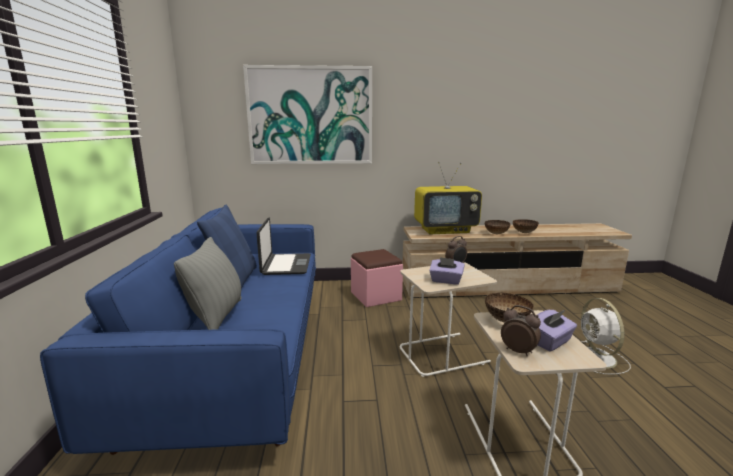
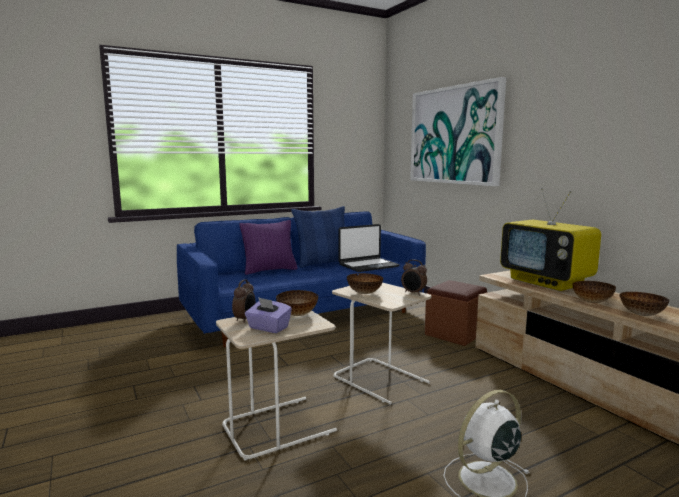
camera: 65 degrees right, 5 degrees down
(217, 316) = (269, 270): grey pillow -> purple pillow
(376, 296) = (455, 334): pink ottoman -> brown ottoman
(446, 281) = (365, 293): purple tissue box -> bowl

